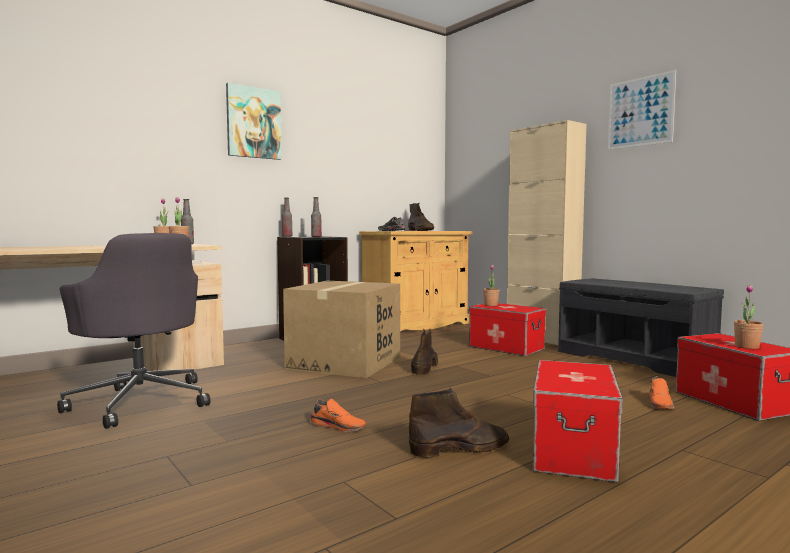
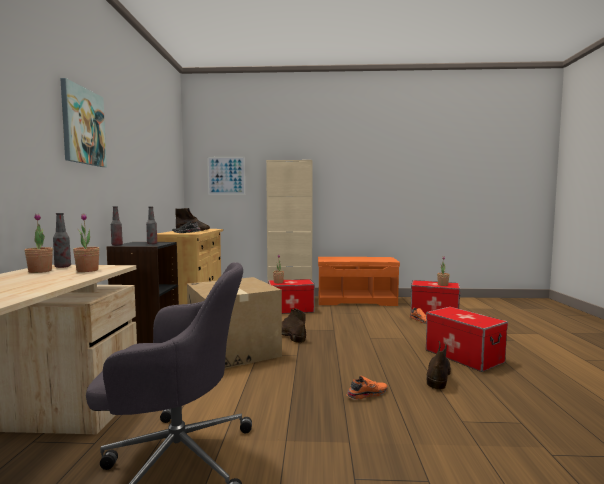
camera: 50 degrees left, 0 degrees up
(635, 359) = (356, 300): grey bench -> orange bench
(640, 112) = (344, 160): picture -> picture (226, 175)

